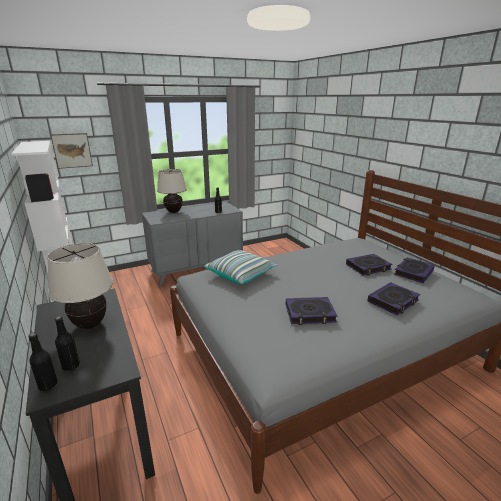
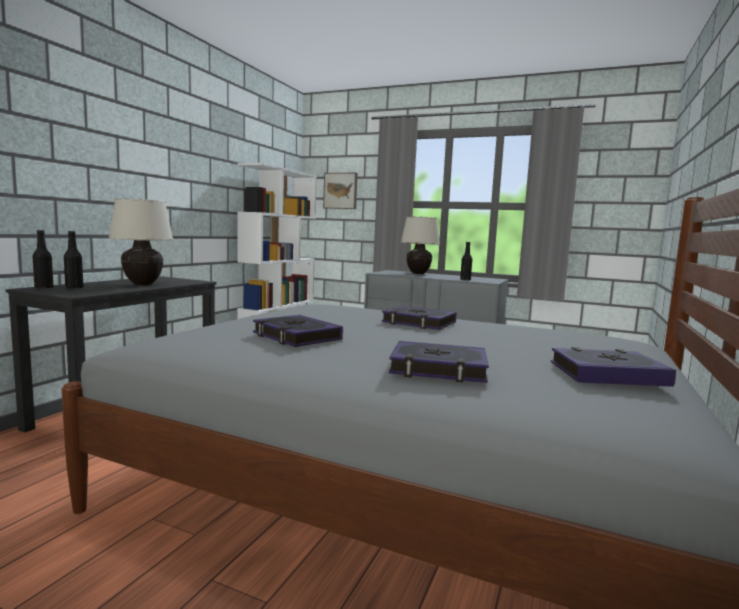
camera: 50 degrees right, 15 degrees down
(241, 274) = (342, 309): pillow -> none
(368, 267) = (529, 348): book -> book (418, 323)

